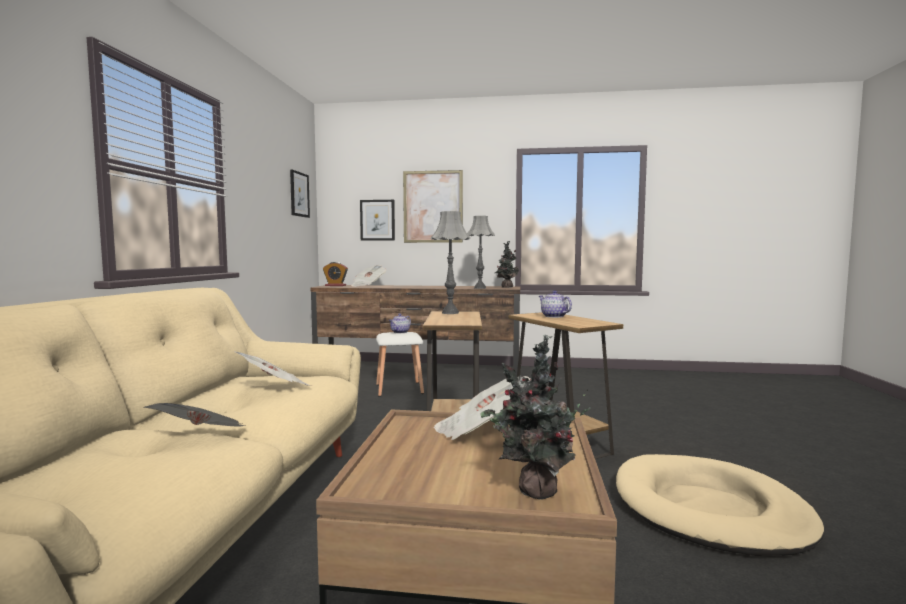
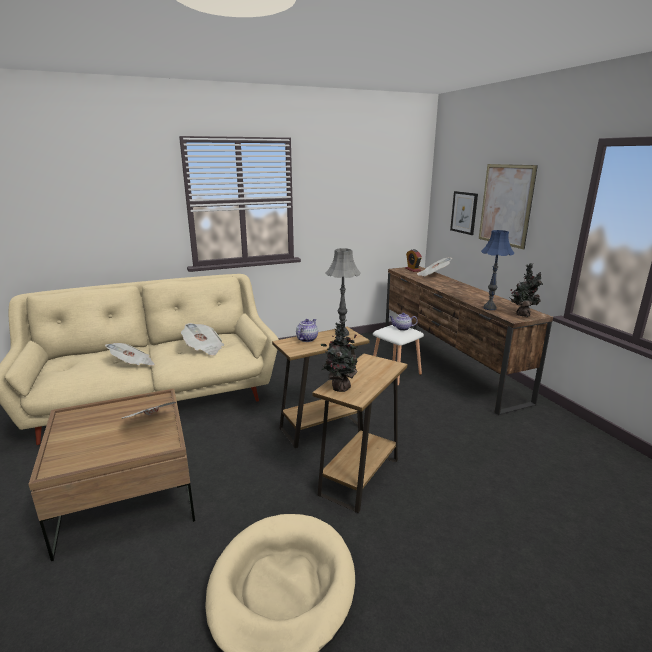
camera: 60 degrees right, 15 degrees up
(299, 194) = (398, 188): picture -> none
(480, 288) = (489, 308): grey table lamp -> blue table lamp
(535, 492) = (66, 457): potted plant -> potted plant (339, 388)
(553, 316) = (371, 371): teapot -> teapot (307, 339)

